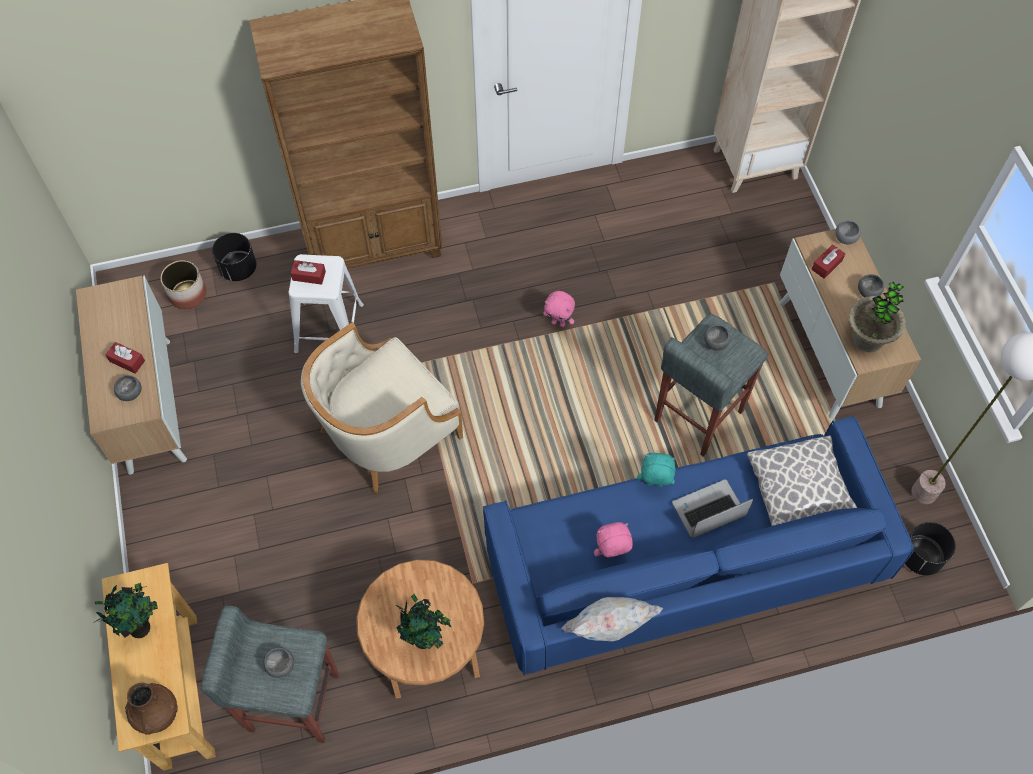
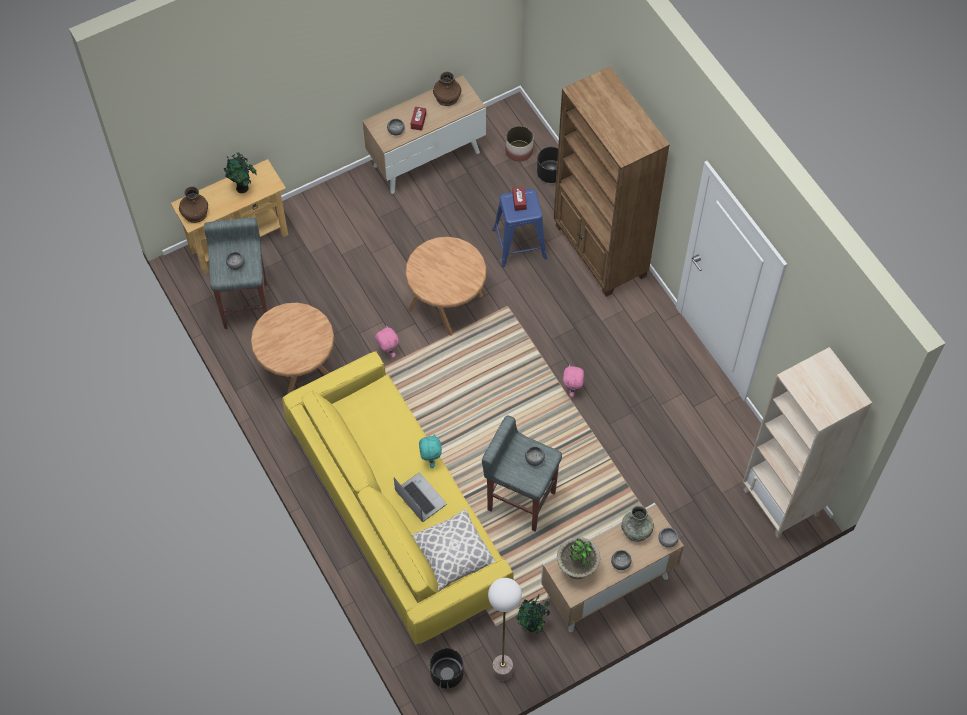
camera: 75 degrees right, 0 degrees up
(103, 316) = (447, 97): none -> brown vase
(329, 328) = (519, 244): white stool -> blue stool
(386, 433) = (446, 302): beige armchair -> brown side table
(425, 639) = (279, 344): potted plant -> potted plant (532, 626)
(608, 631) = (306, 441): white pillow -> none
(611, 554) = (371, 443): pink plush toy -> pink plush toy (387, 351)
(682, 563) = (398, 511): blue sofa -> yellow sofa
(826, 265) = (636, 530): red tissue box -> grey vase

